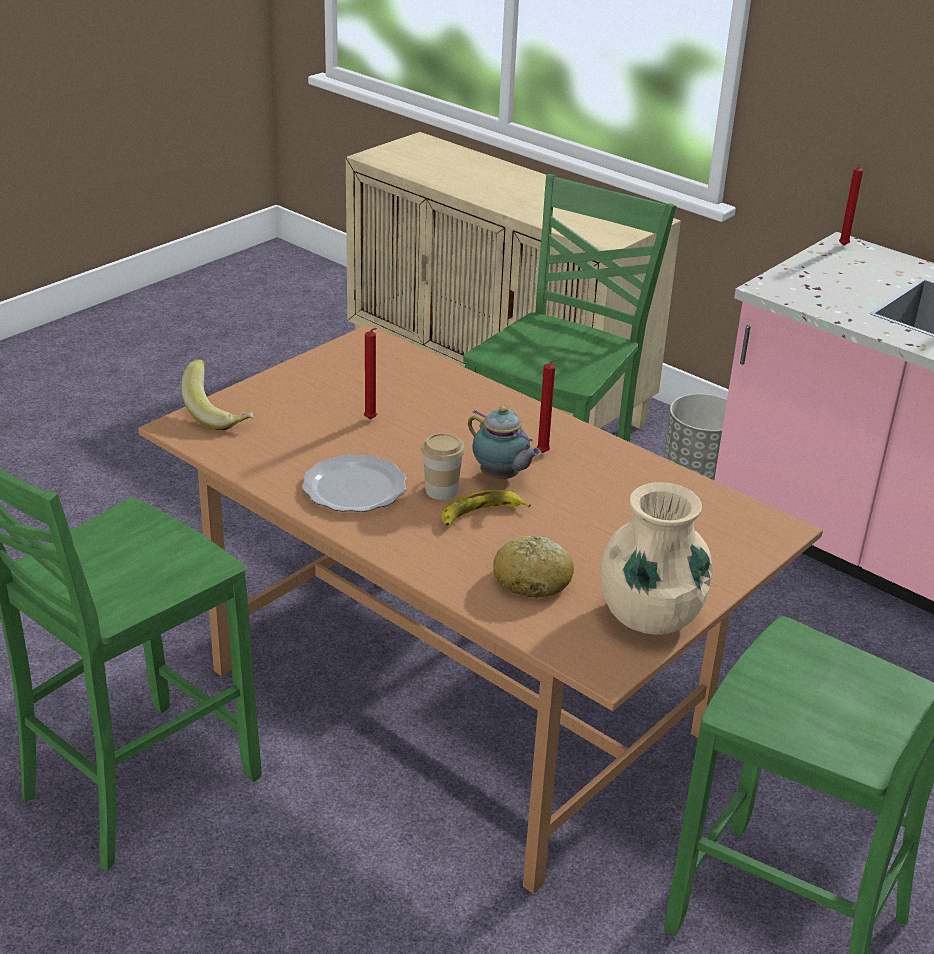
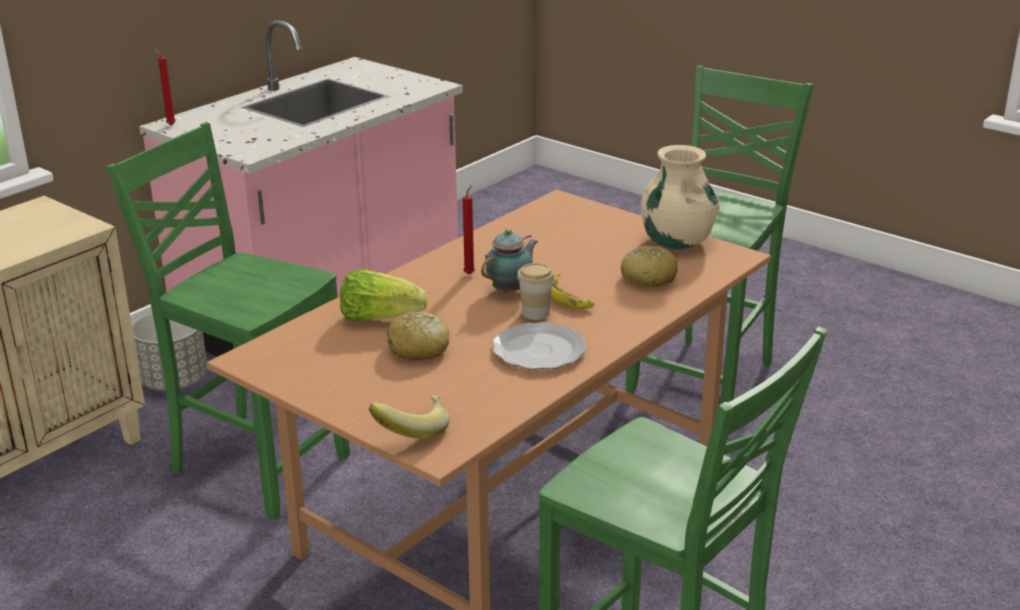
camera: 90 degrees left, 5 degrees down
(371, 420) = (419, 349): red candle -> bread
(440, 400) = (379, 318): none -> lettuce

